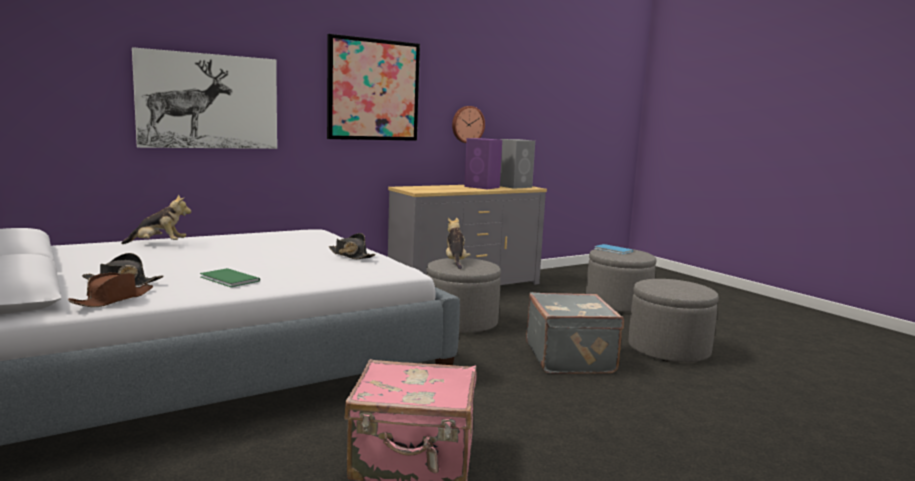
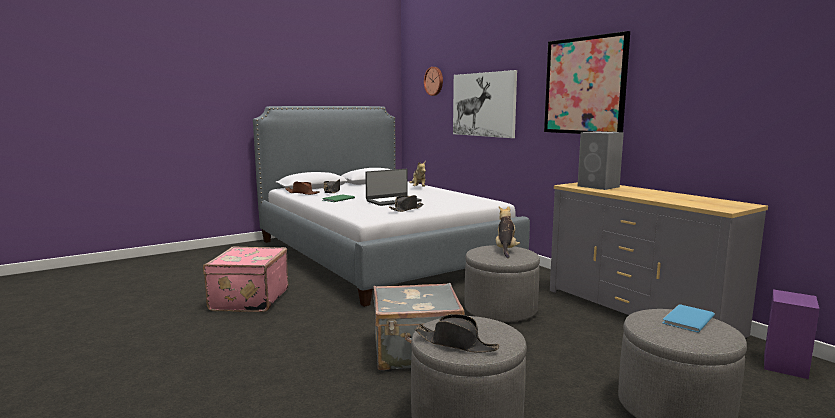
camera: 90 degrees right, 0 degrees up
(291, 255) = (393, 201): none -> laptop
(455, 262) = (505, 250): plush toy -> plush toy turned 75 degrees counterclockwise
(467, 124) = (690, 118): wall clock -> wall clock (434, 81)
(482, 187) = (663, 196): purple speaker -> purple speaker (785, 366)
(515, 186) = (712, 204): grey speaker -> grey speaker (599, 186)
(695, 289) = (456, 343): none -> black hat

